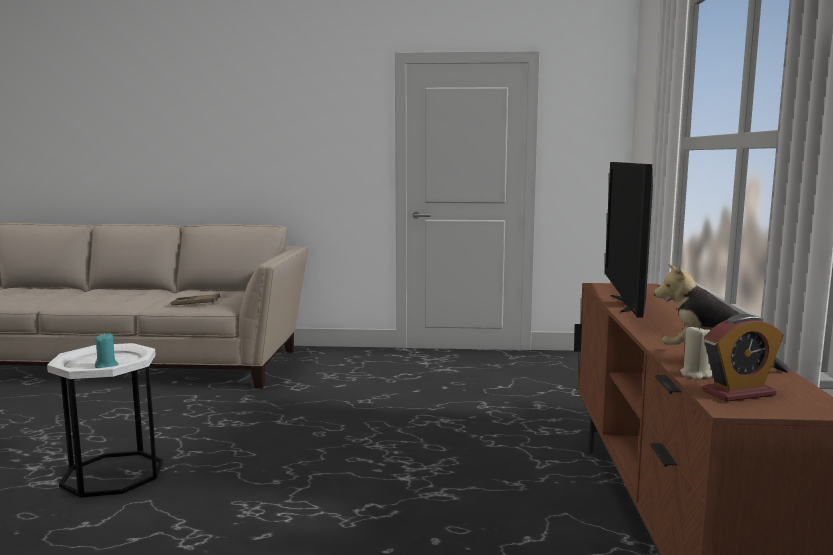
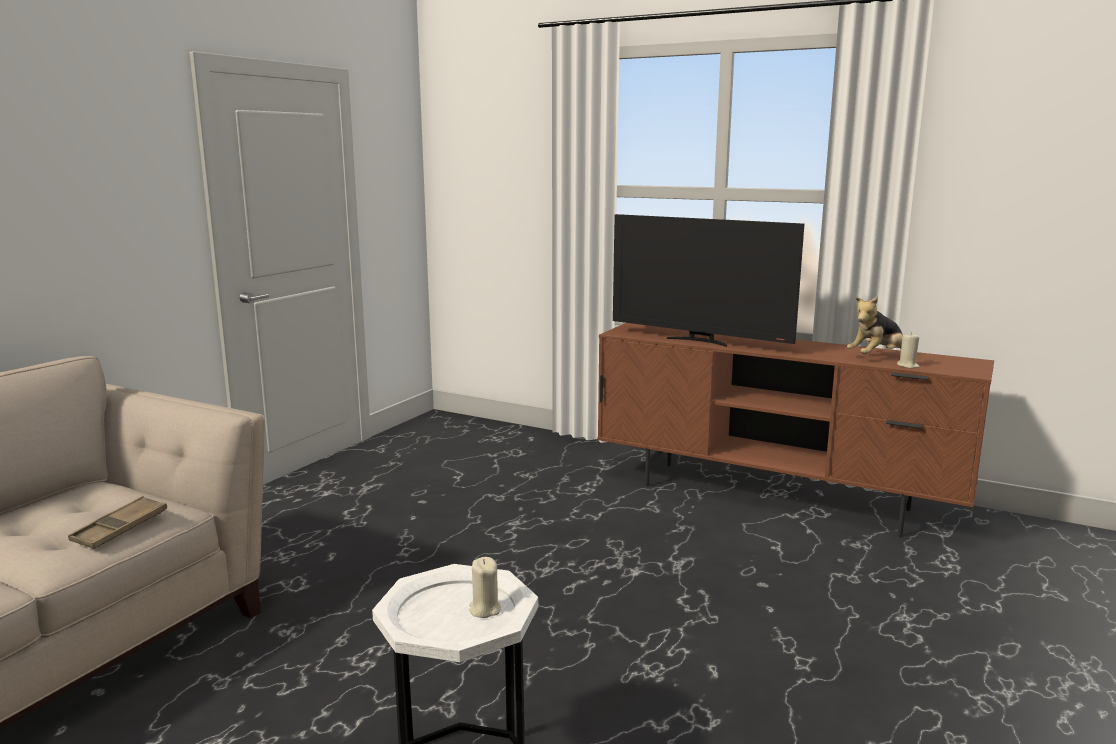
camera: 65 degrees left, 5 degrees up
(107, 366) = (484, 609): turquoise candle -> beige candle
(738, 393) = (947, 367): alarm clock -> none

